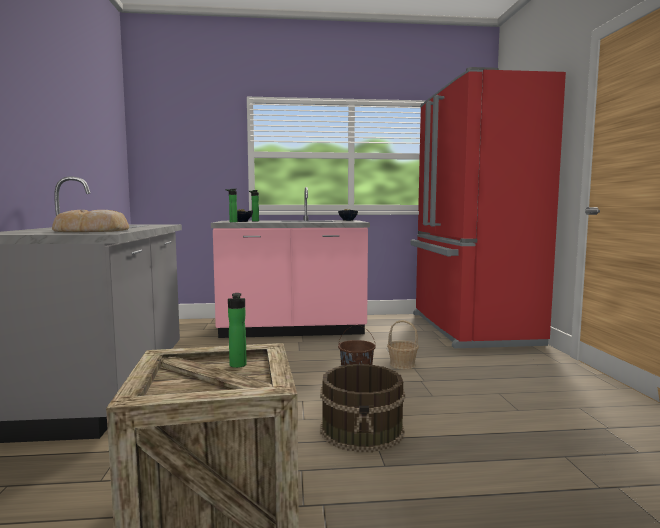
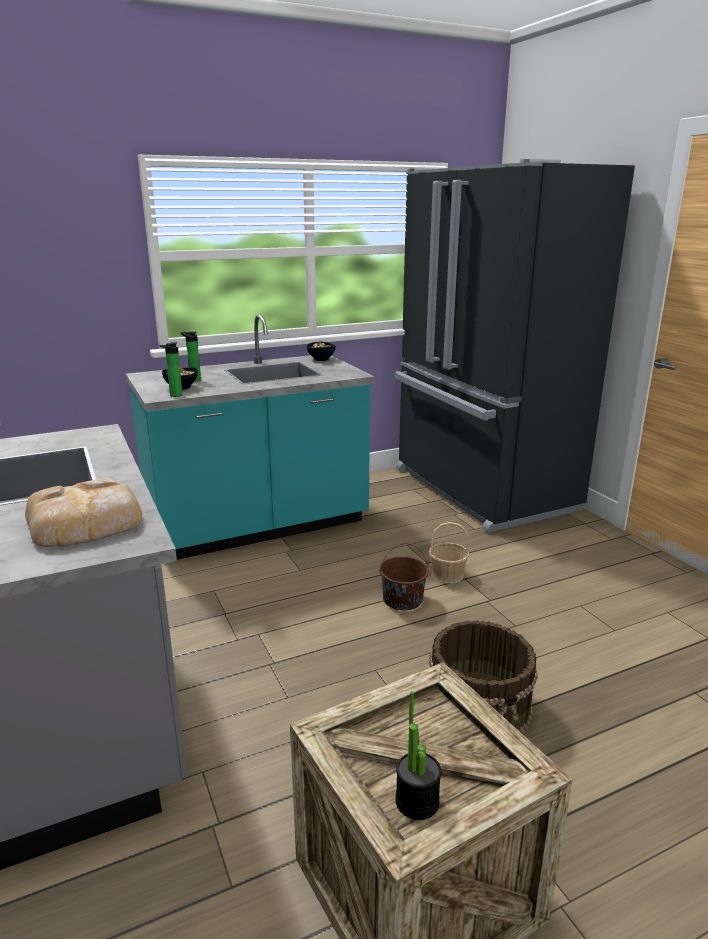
camera: 20 degrees left, 15 degrees up
(178, 390) = (417, 801): none -> potted plant
(237, 366) = (429, 724): bottle -> none
(292, 330) = (258, 526): pink counter -> turquoise counter
(469, 329) = (481, 490): red fridge -> black fridge

